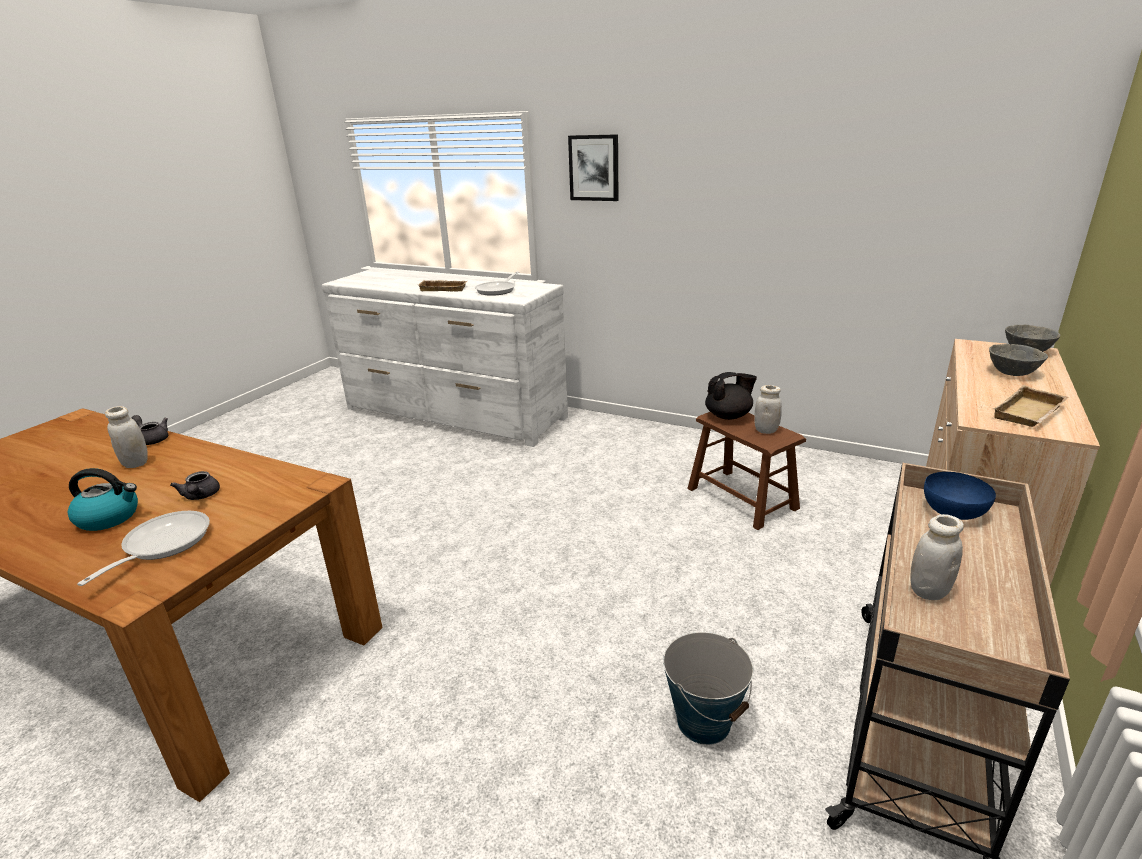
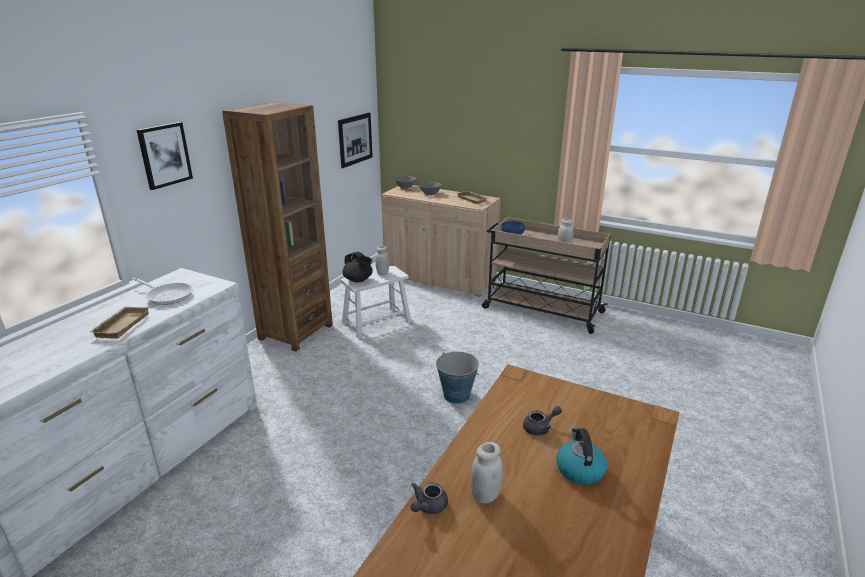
camera: 90 degrees left, 0 degrees up
(161, 545) = (604, 425): frying pan -> none
(689, 443) = (295, 332): none -> brown bookcase
(704, 721) = (551, 353): bucket -> bucket (456, 395)
(729, 416) = (358, 280): black teapot -> black teapot turned 150 degrees clockwise
(741, 498) = (376, 322): brown stool -> white stool
(980, 226) = (355, 139): none -> picture

